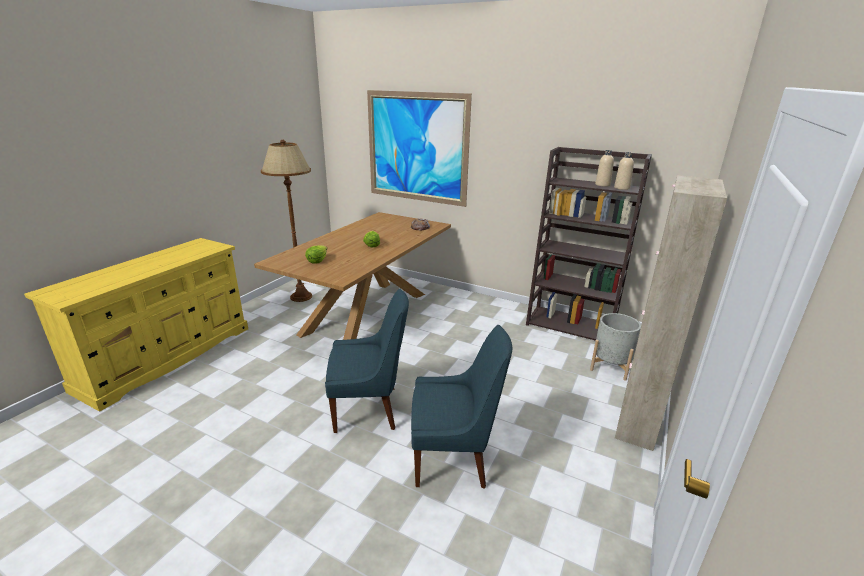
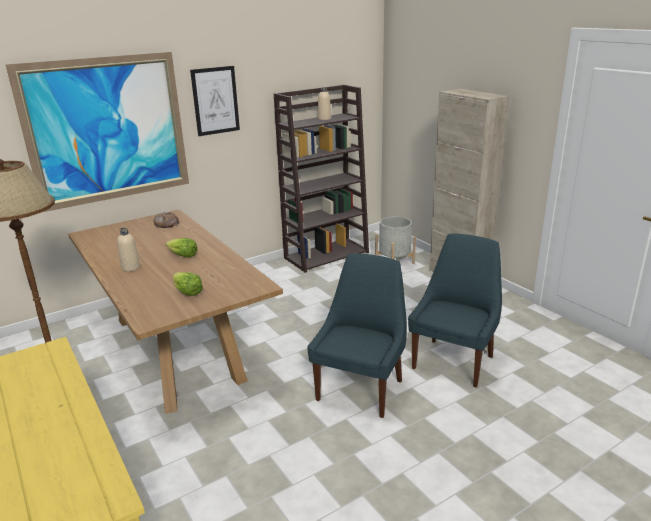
camera: 60 degrees left, 0 degrees up
(501, 142) = (215, 101): none -> picture
(621, 188) = (341, 117): beige bottle -> beige bottle (130, 268)

